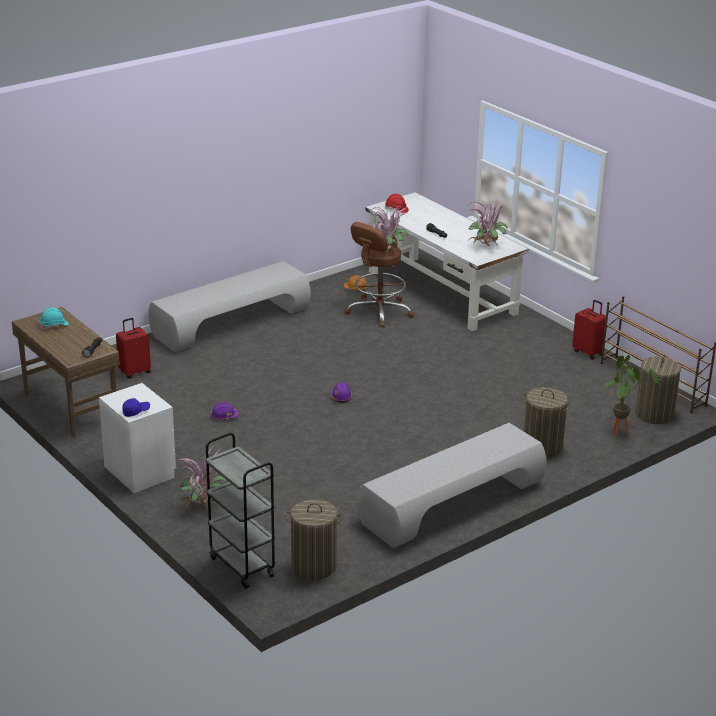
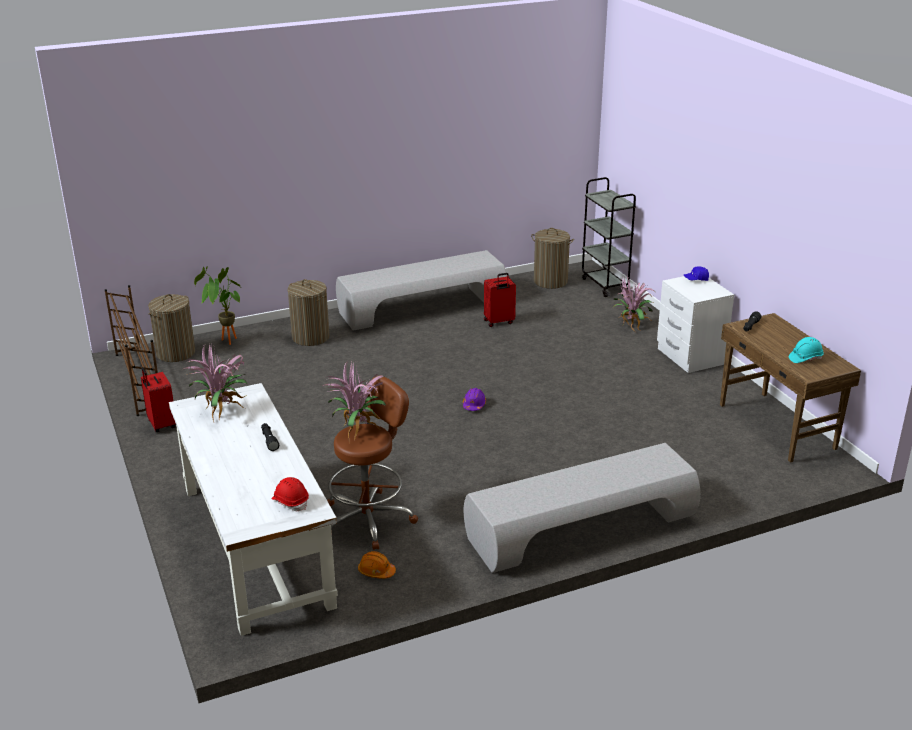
camera: 165 degrees left, 0 degrees up
(134, 372) = (709, 464): red suitcase -> red suitcase (499, 322)
(224, 416) = (605, 398): purple hard hat -> none

